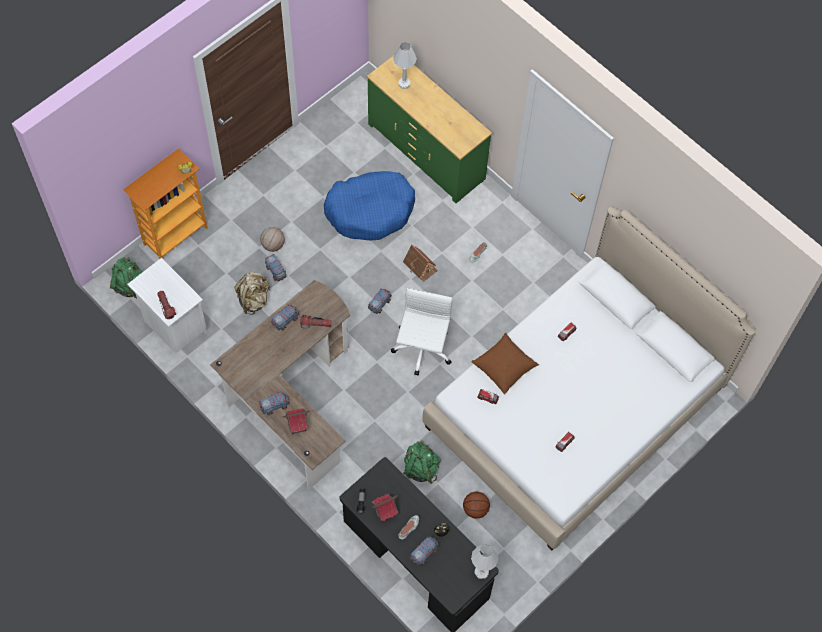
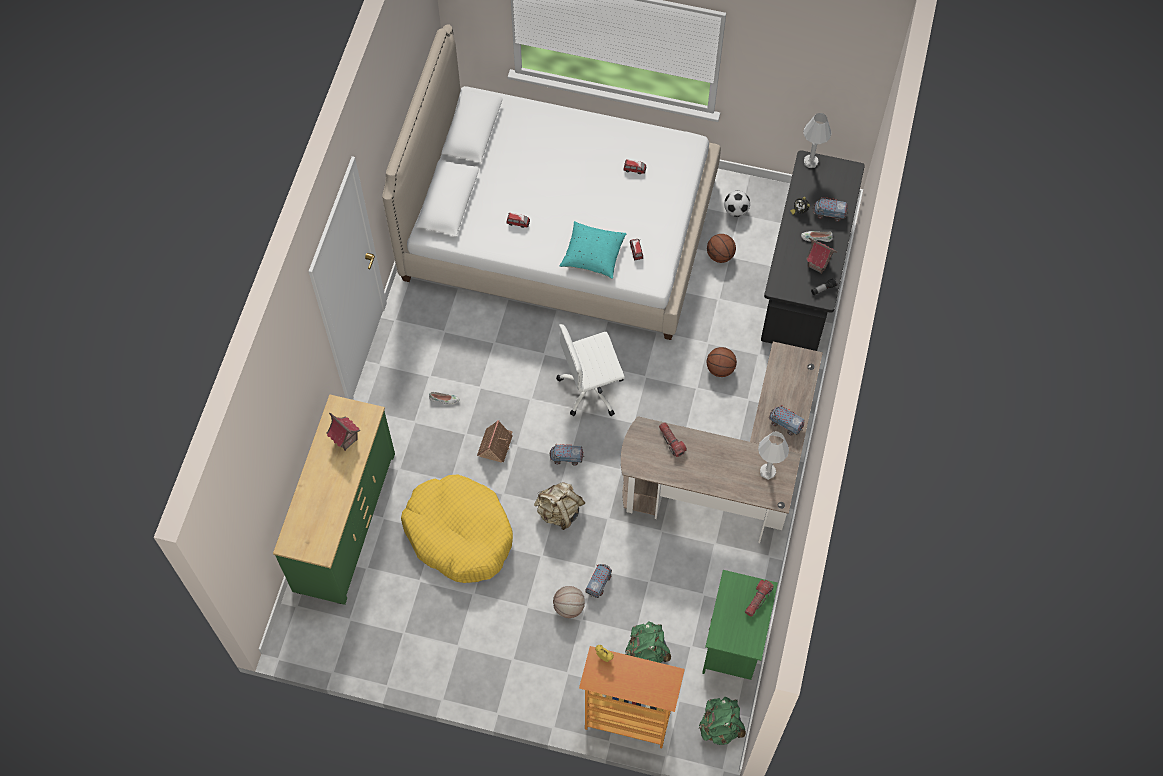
camera: 120 degrees left, 0 degrees up
(173, 325) = (734, 645): white nightstand -> green nightstand
(254, 299) = (647, 583): beige backpack -> beige backpack (559, 511)
(285, 320) = (688, 472): toy truck -> none
(297, 426) = (790, 391): toy house -> toy house (345, 440)
(370, 210) = (459, 533): blue dog bed -> yellow dog bed
(379, 446) = (720, 369): none -> basketball
(404, 83) = (317, 520): white table lamp -> white table lamp (767, 472)
(420, 468) = (714, 321): green backpack -> green backpack (647, 651)
(504, 367) = (593, 256): brown pillow -> turquoise pillow
(509, 548) = (735, 210): none -> football

